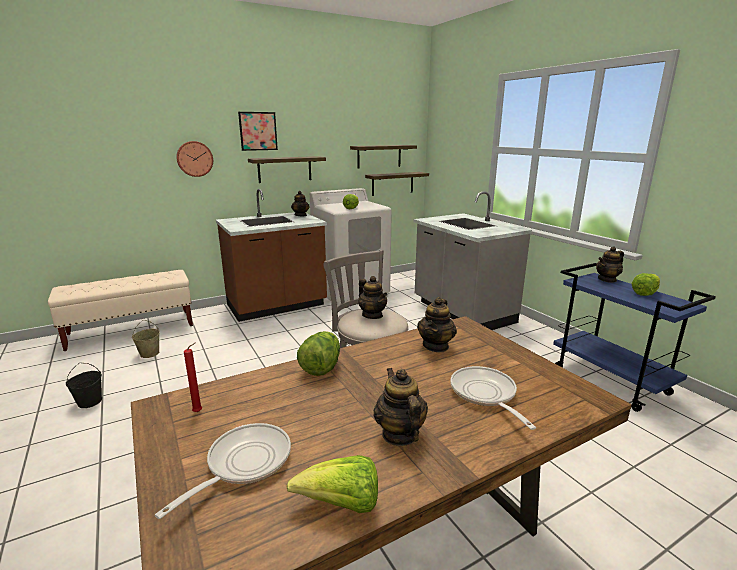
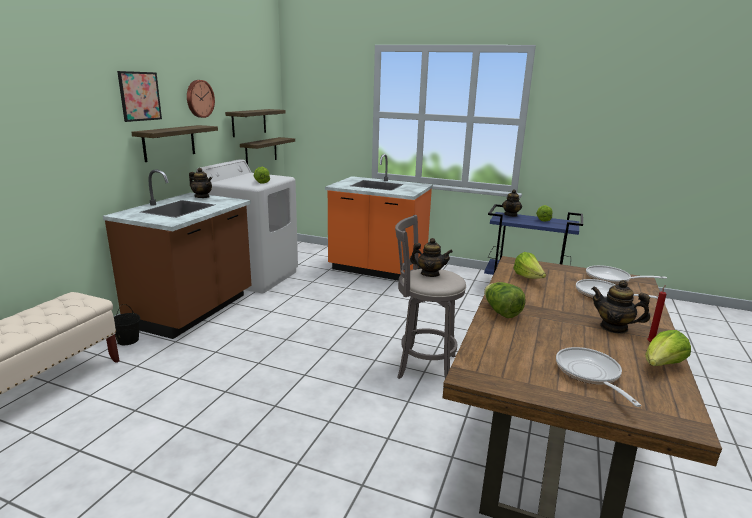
camera: 40 degrees left, 0 degrees up
(90, 401) = (127, 483): black bucket -> black bucket (127, 340)
(149, 353) = (113, 408): beige bucket -> none
(194, 159) = (71, 135): wall clock -> wall clock (199, 98)
(199, 412) = (502, 365): red candle -> red candle (651, 342)
(436, 346) = (528, 278): teapot -> lettuce
(462, 312) = (377, 269): grey counter -> orange counter
(548, 382) = (611, 279): none -> frying pan

